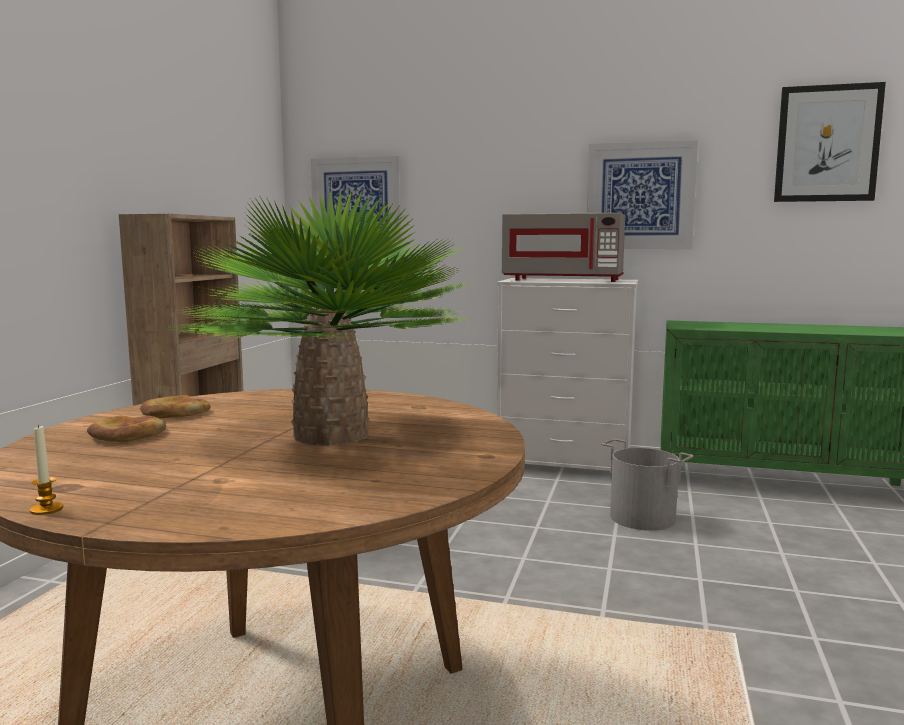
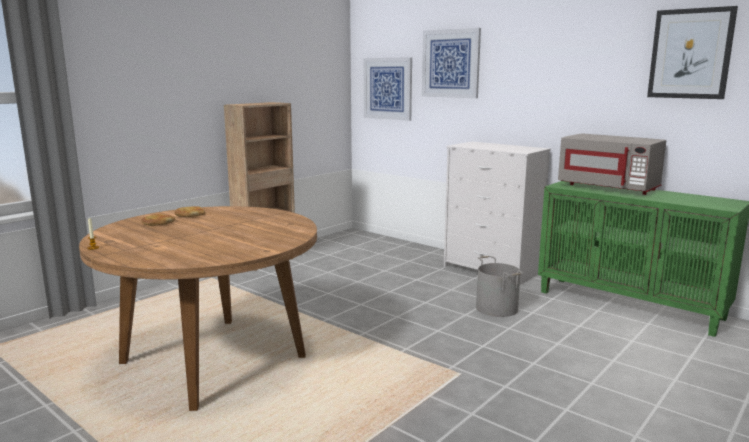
camera: 25 degrees right, 5 degrees up
(330, 435) = (227, 233): potted plant -> none
(564, 280) = (493, 146): grey microwave -> grey microwave (608, 187)
(640, 196) = (555, 89): picture -> picture (450, 63)

